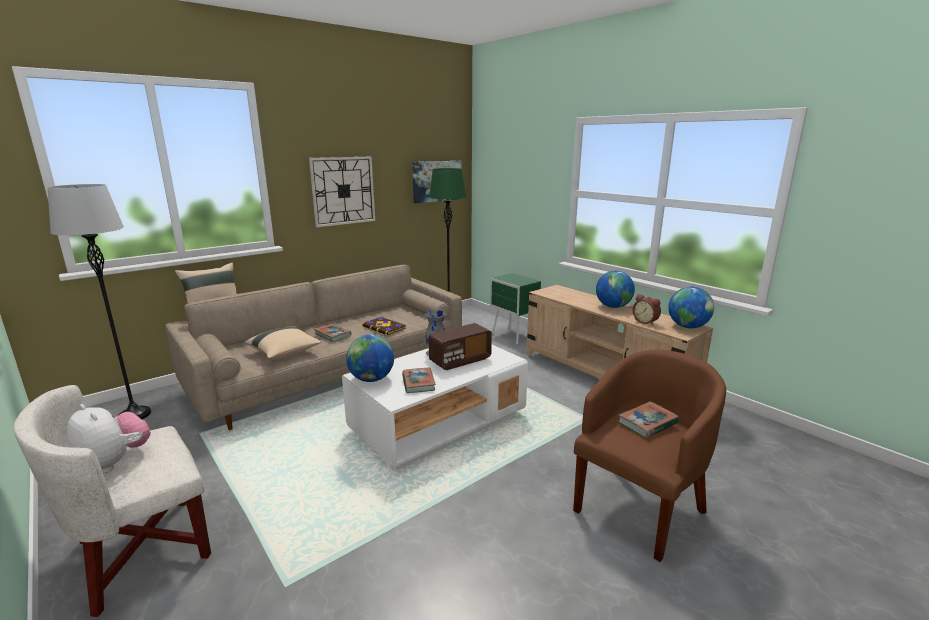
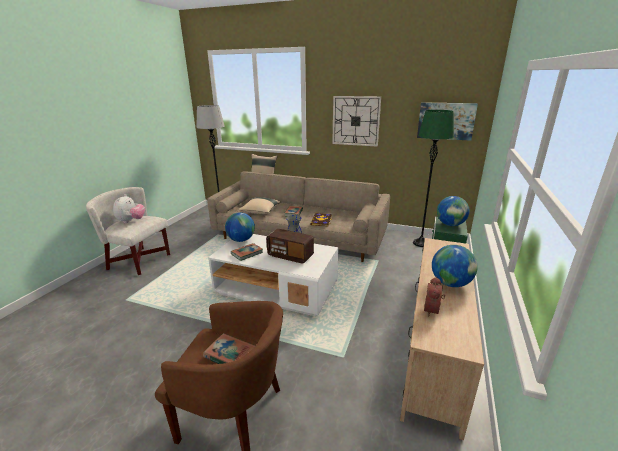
camera: 60 degrees right, 5 degrees up
(687, 327) = (457, 341): globe -> globe (450, 224)

